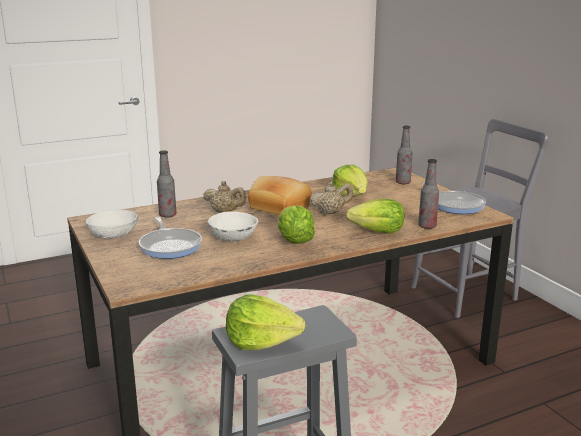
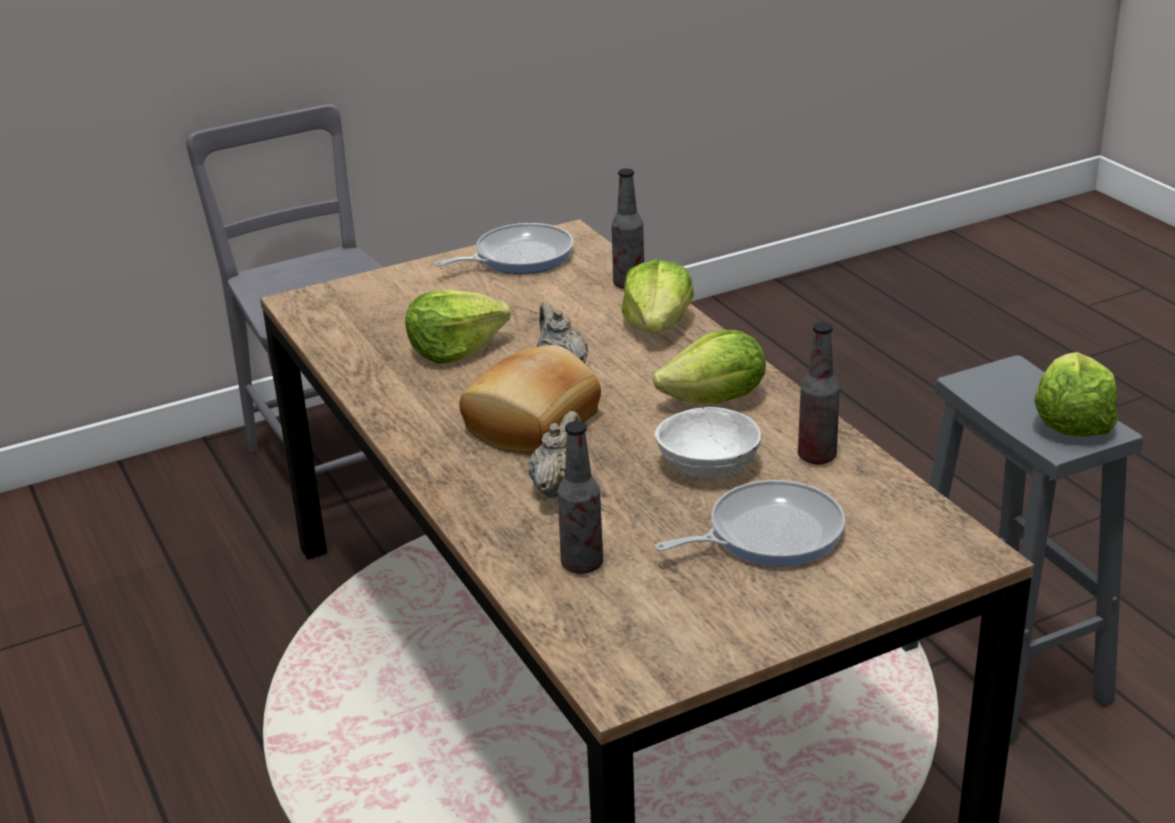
camera: 90 degrees left, 10 degrees up
(114, 234) = (717, 622): white bowl -> none
(403, 182) = (378, 296): bottle -> bottle (817, 457)

